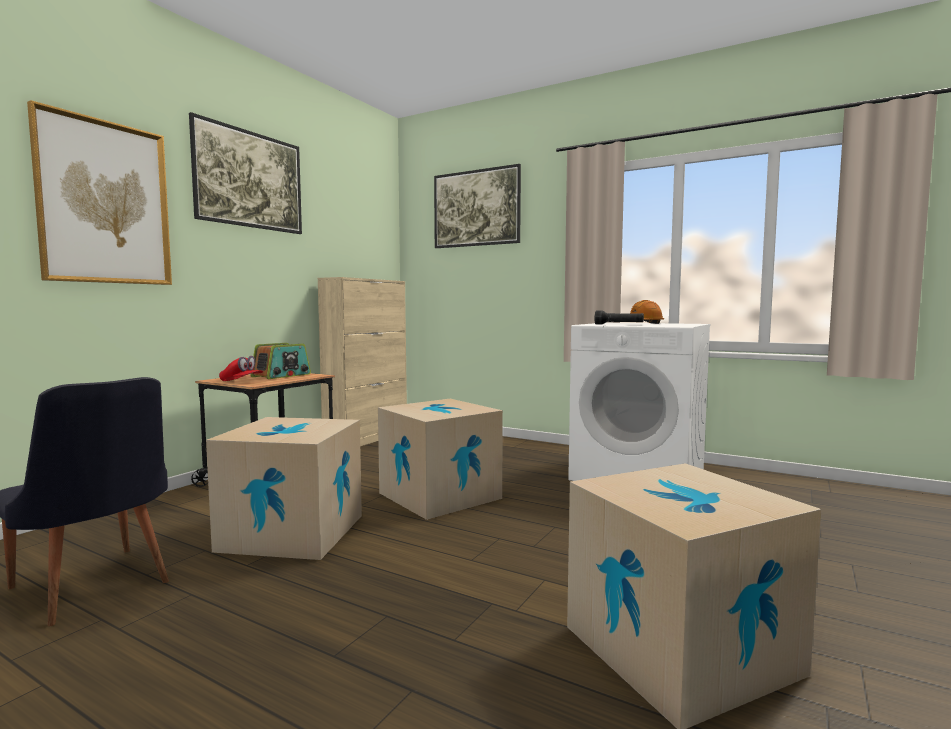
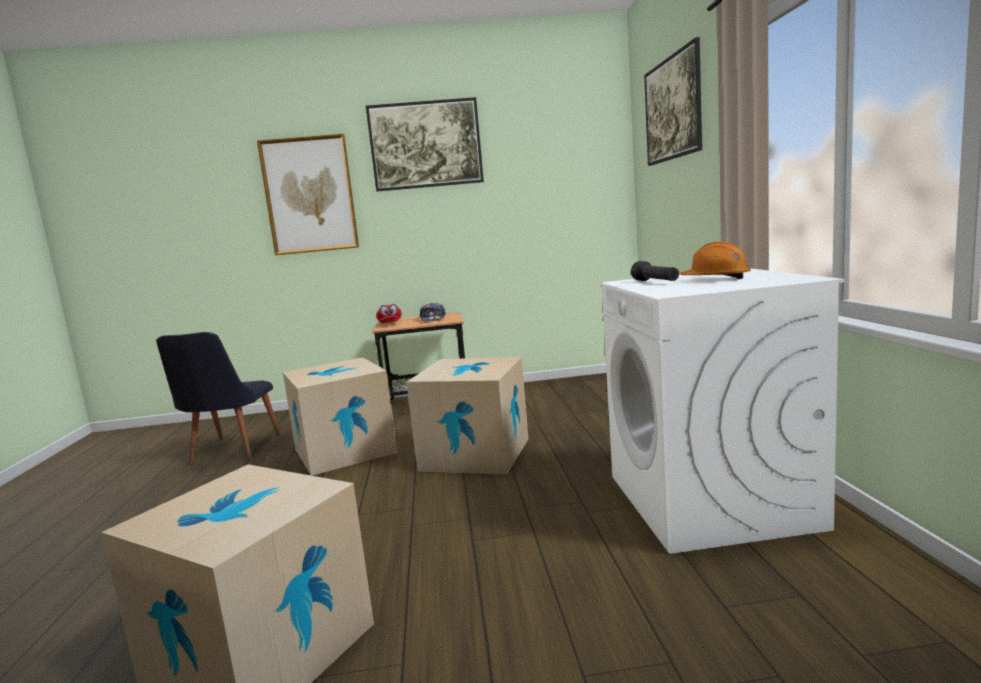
camera: 55 degrees right, 5 degrees up
(282, 375) = (433, 319): radio -> cap
(367, 438) = (569, 382): beige cabinet -> none

